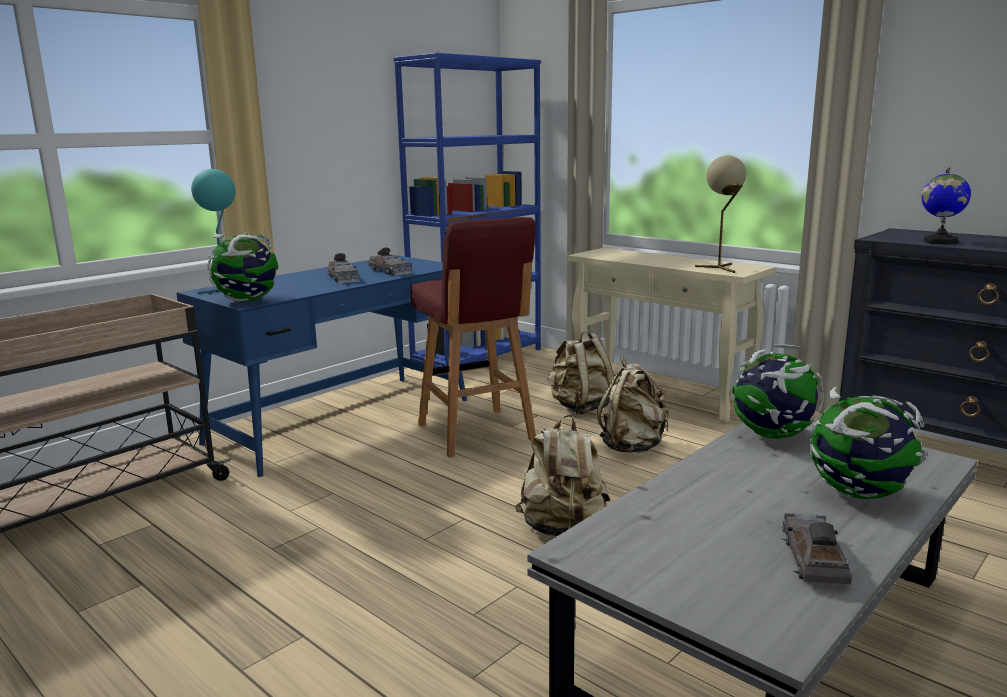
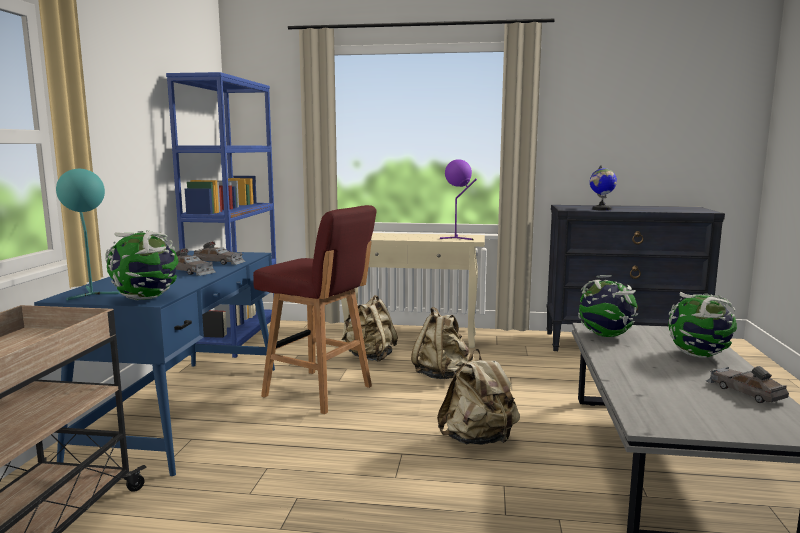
camera: 35 degrees left, 5 degrees down
(721, 268) = (457, 238): beige table lamp -> purple table lamp

